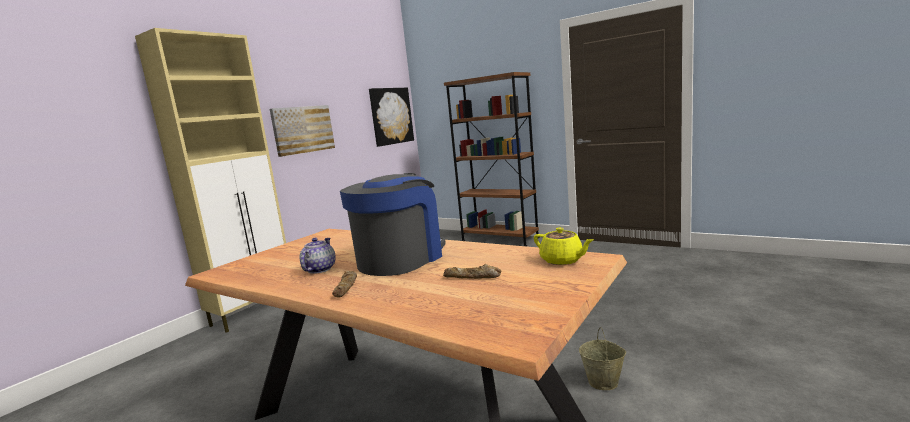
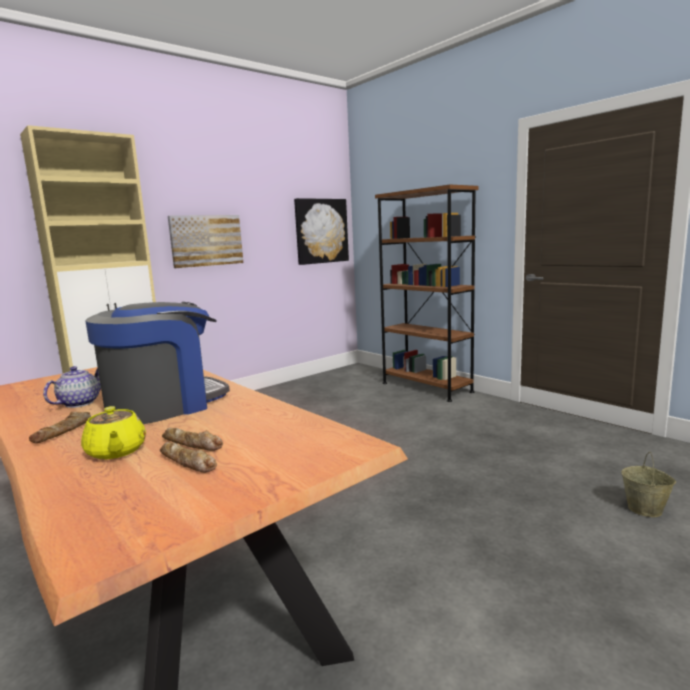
camera: 15 degrees right, 0 degrees up
(489, 287) = (187, 463): none -> bread
(562, 260) = (318, 441): yellow teapot -> yellow teapot (116, 451)
(603, 382) = (415, 607): beige bucket -> beige bucket (645, 509)

